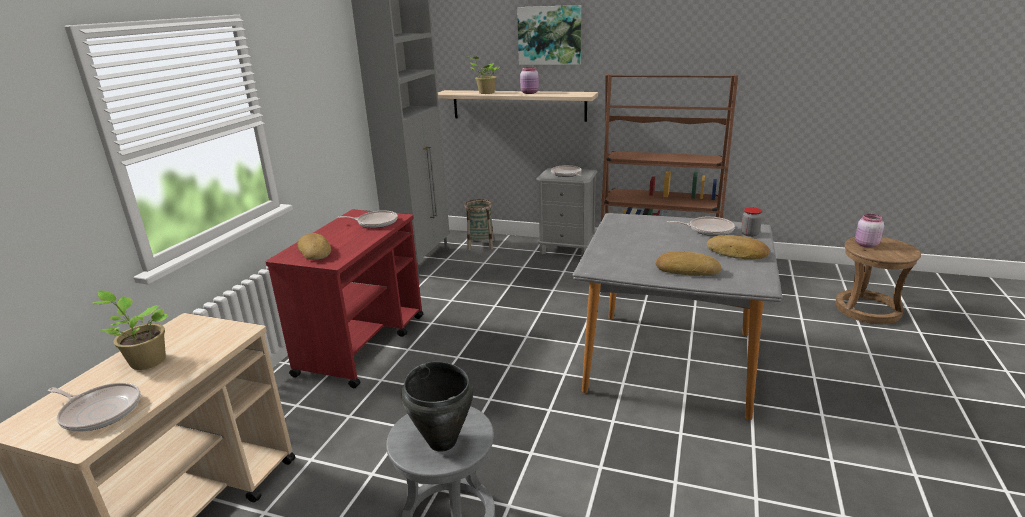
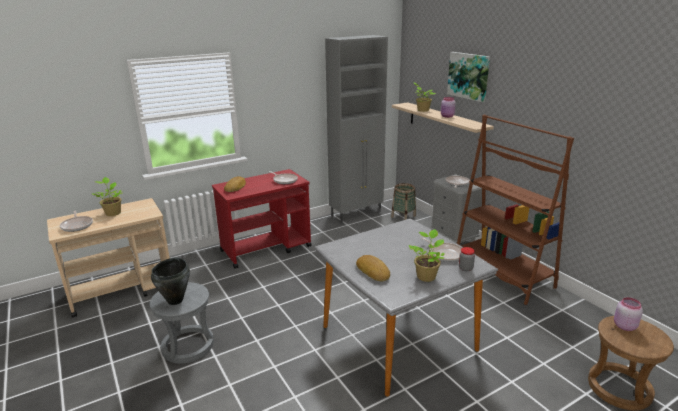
camera: 40 degrees right, 0 degrees up
(737, 253) = (426, 276): bread -> potted plant

